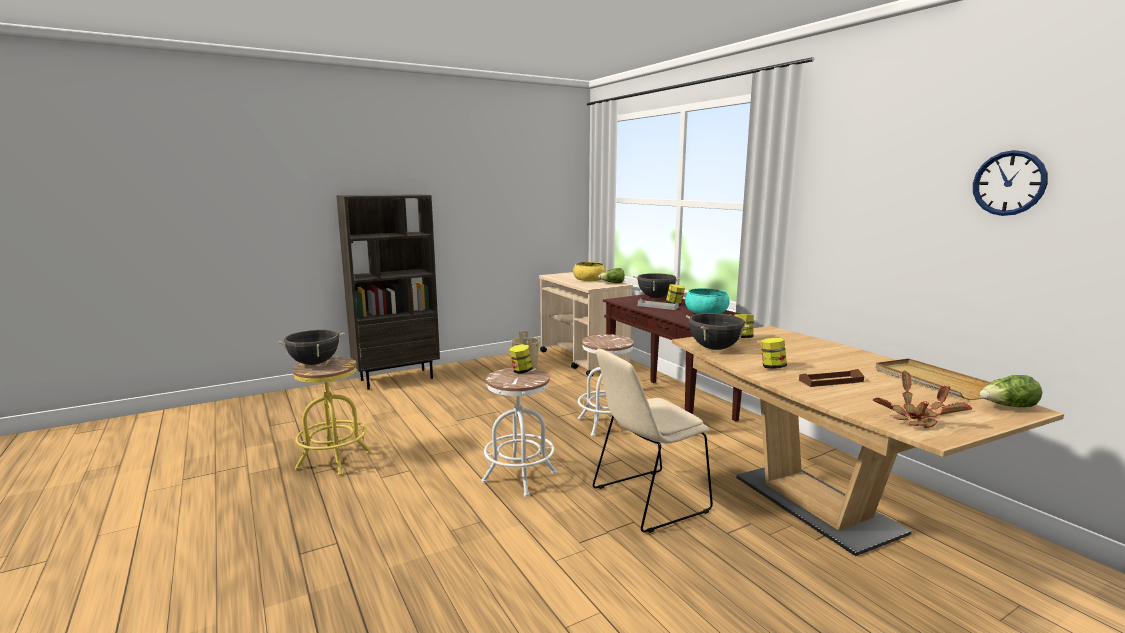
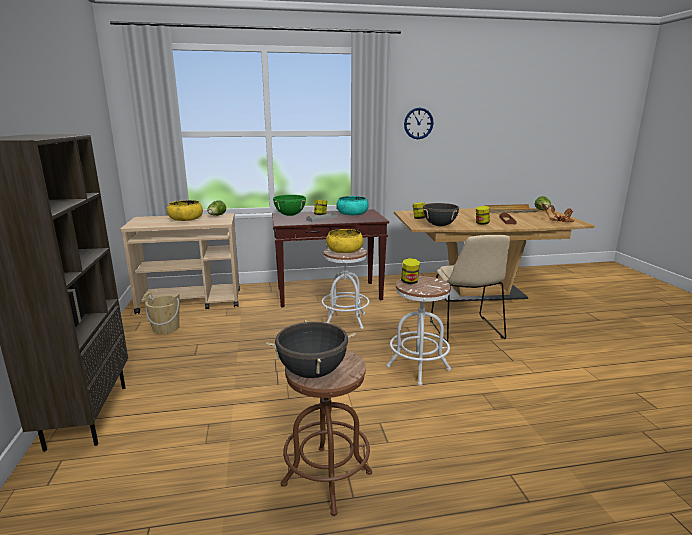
camera: 70 degrees left, 5 degrees up
(334, 460) = (327, 479): yellow stool -> brown stool
(609, 340) = (344, 250): none -> yellow bowl
(656, 297) = (290, 215): black cooking pot -> green cooking pot
(1009, 183) = (496, 114): wall clock -> wall clock (418, 123)

